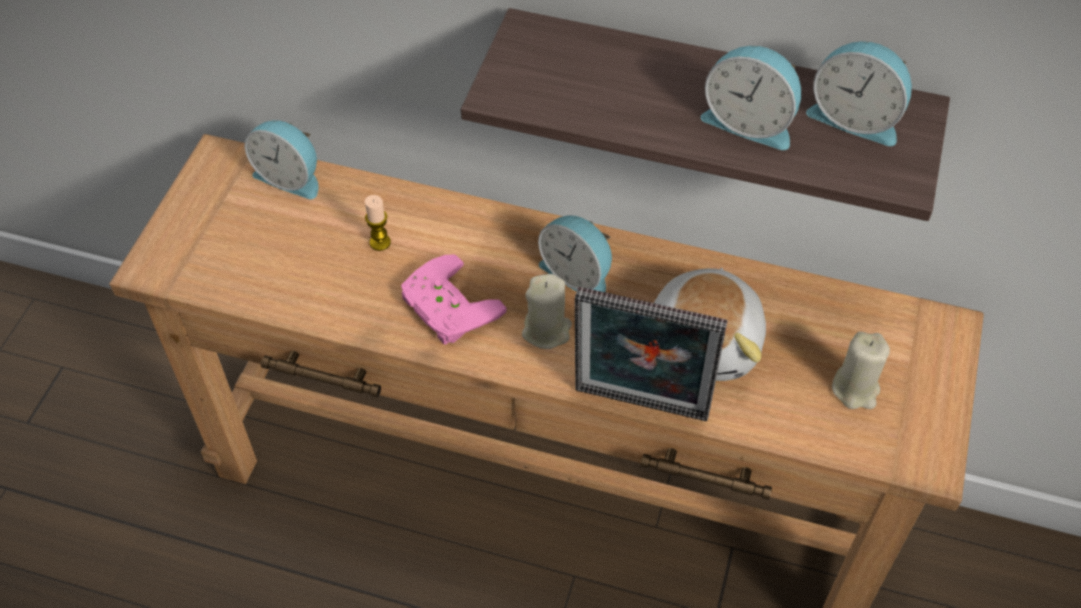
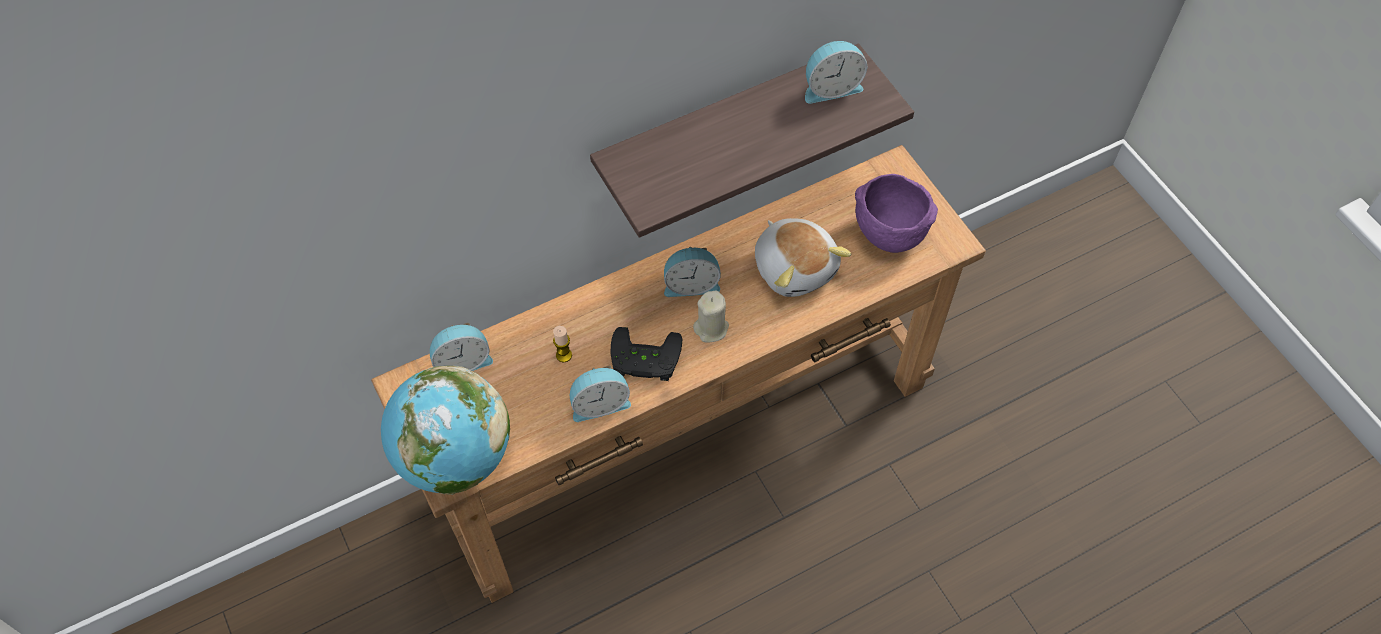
camera: 45 degrees left, 5 degrees up
(182, 252) = (455, 457): none -> globe
(445, 307) = (644, 361): pink game controller -> black game controller
(639, 408) = (802, 329): picture frame -> none
(750, 122) = (786, 127): alarm clock -> alarm clock (599, 403)
(855, 389) = (887, 233): beige candle -> purple bowl

